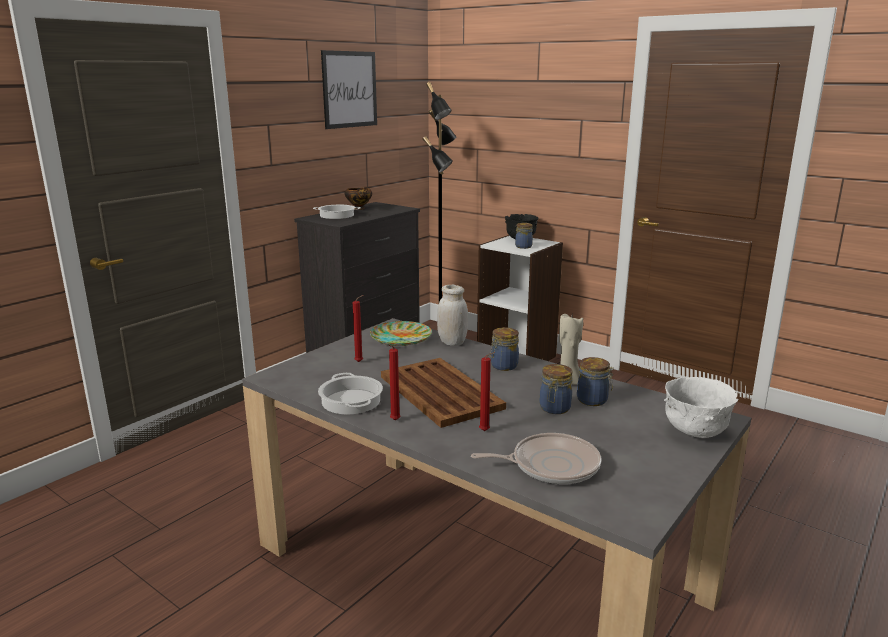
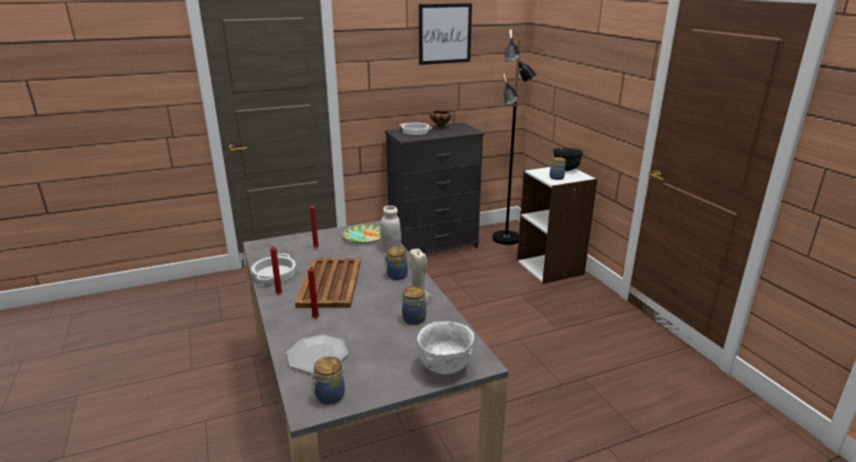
camera: 30 degrees right, 5 degrees up
(550, 465) = (317, 355): frying pan -> plate
(554, 408) = (380, 317): jar -> jar (329, 396)

